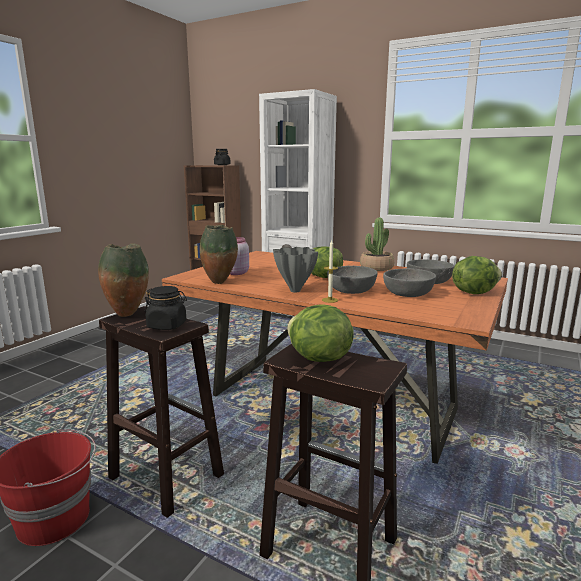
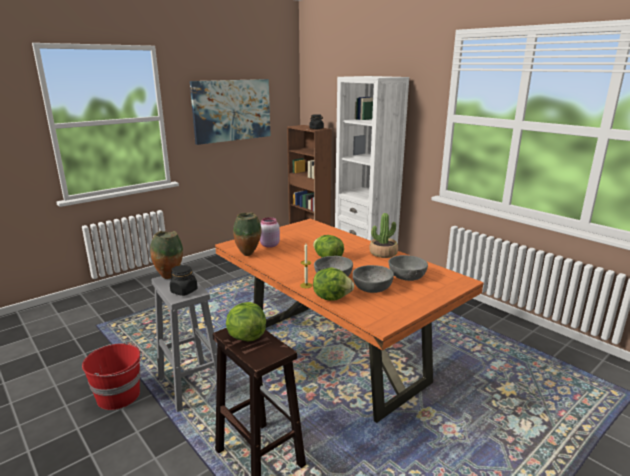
camera: 20 degrees right, 5 degrees up
(121, 140) = (232, 110): none -> picture
(165, 476) = (190, 384): brown stool -> grey stool
(294, 291) = (291, 271): grey vase -> none
(473, 292) = (427, 295): lettuce -> lettuce (331, 297)

